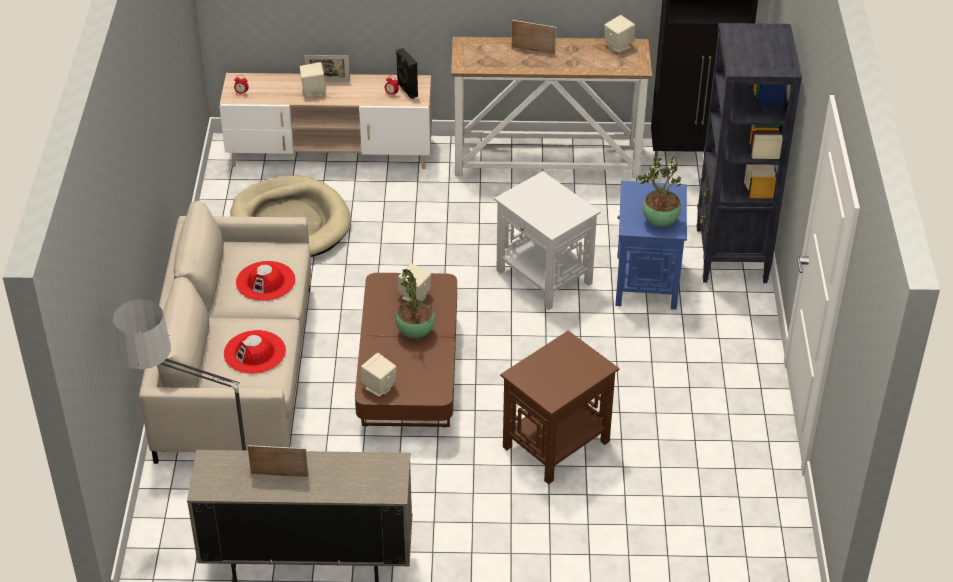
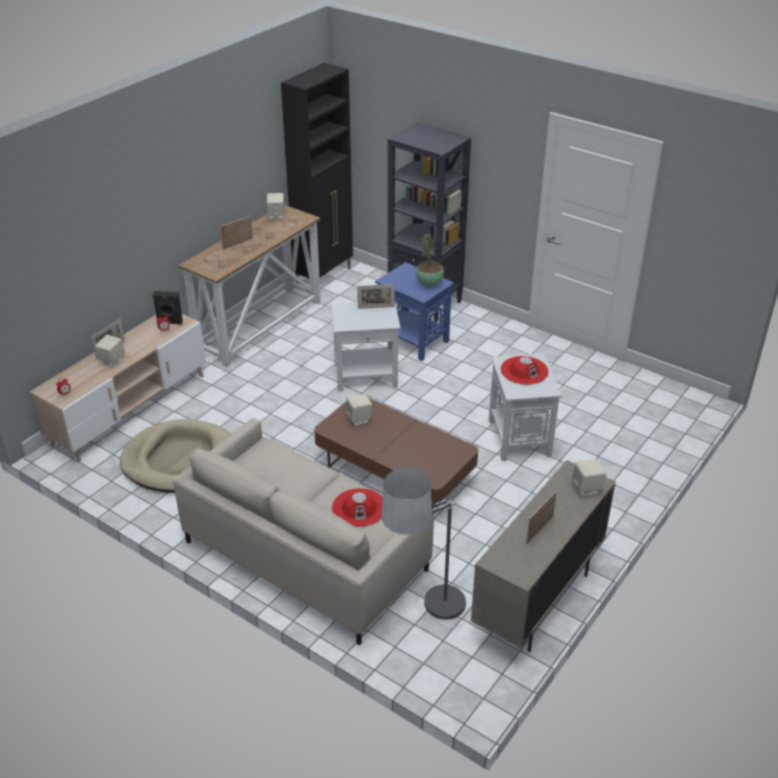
camera: 55 degrees left, 5 degrees down
(265, 281) = (287, 471): red hat -> red hat (524, 370)
(379, 387) = (432, 473): beige speaker -> beige speaker (587, 488)
(416, 333) = (396, 434): potted plant -> none
(555, 444) = (519, 438): brown side table -> white side table
(569, 205) = (376, 307): none -> picture frame

